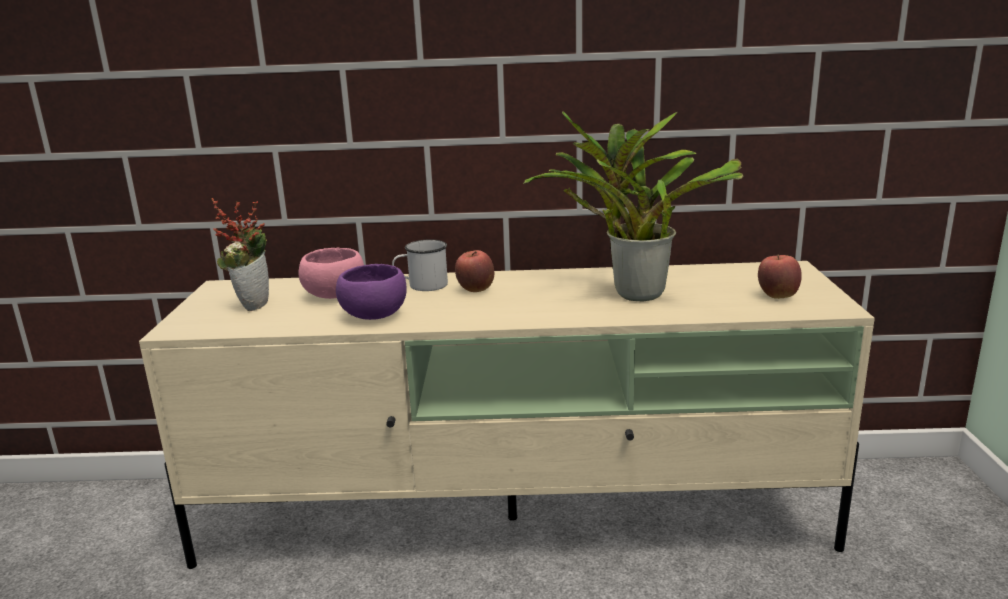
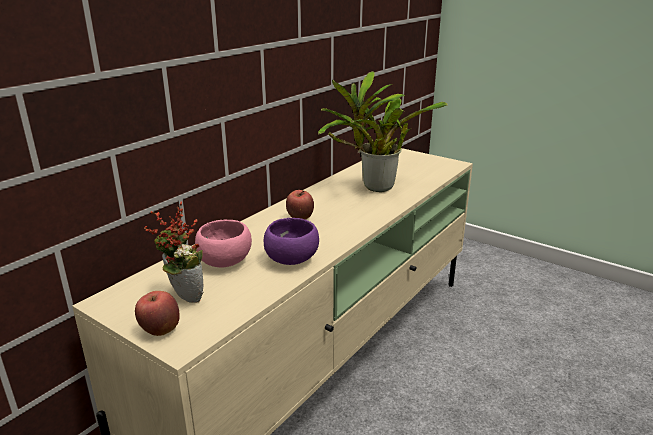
camera: 55 degrees left, 5 degrees up
(422, 286) = (261, 230): white mug -> none
(777, 296) = (426, 166): apple -> apple (160, 331)

